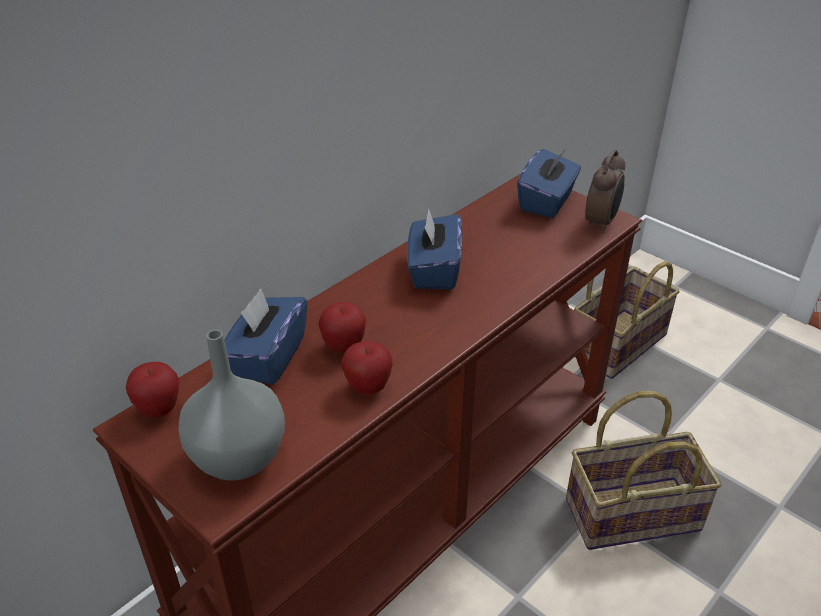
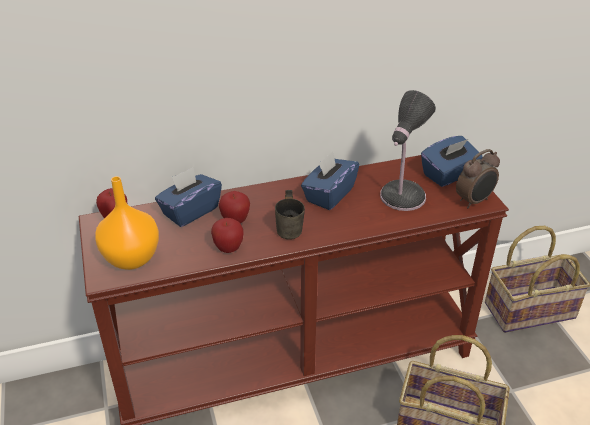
camera: 30 degrees right, 0 degrees up
(236, 459) = (130, 258): grey vase -> orange vase
(427, 329) = (292, 228): none -> grey mug
(520, 246) = (400, 198): none -> table lamp

